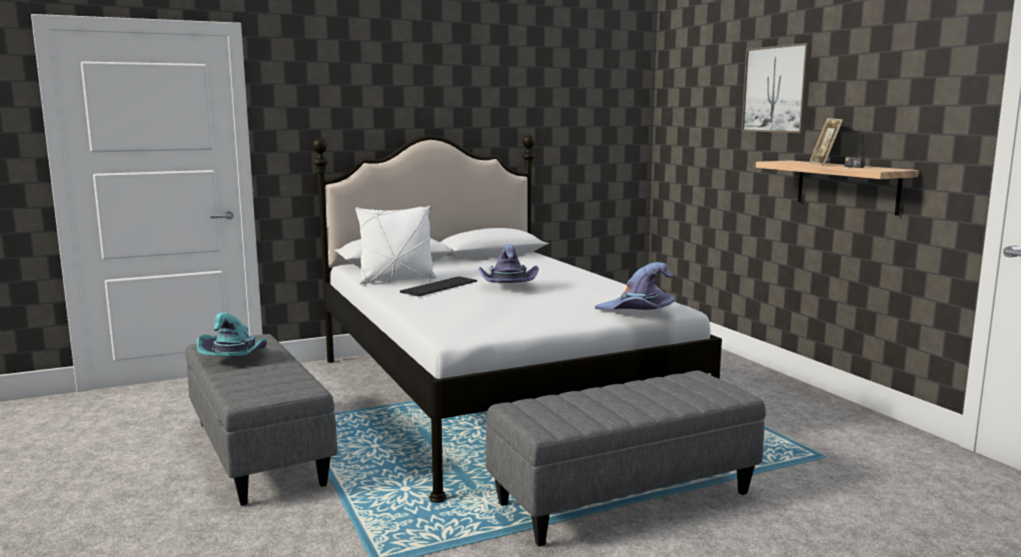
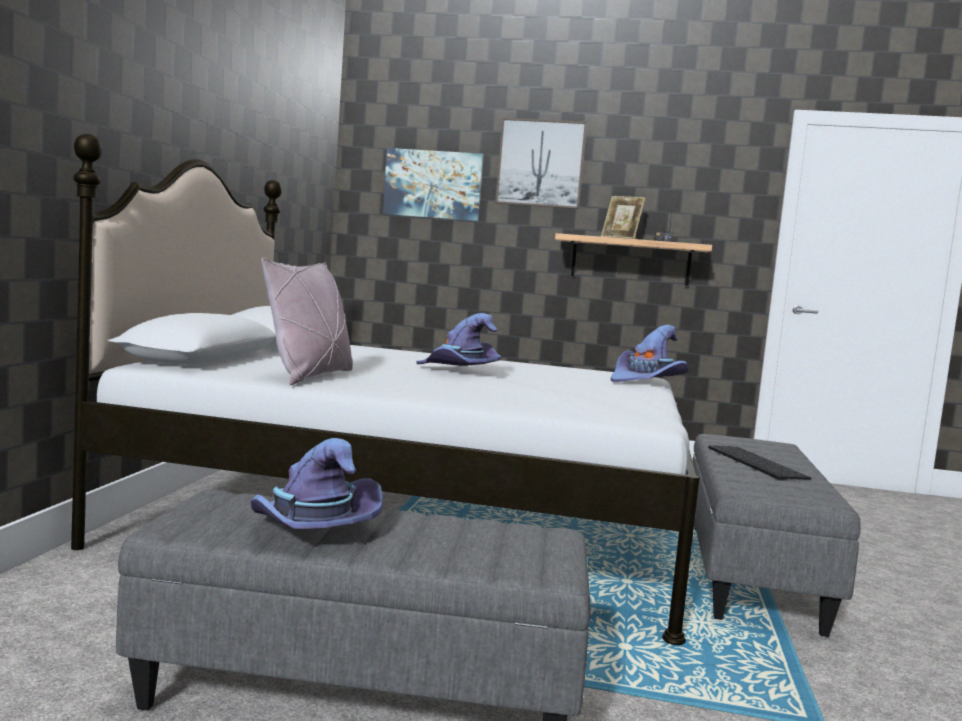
camera: 55 degrees left, 5 degrees down
(235, 358) = (311, 529): turquoise hat -> purple hat
(397, 280) = (310, 376): white pillow -> purple pillow
(439, 286) = (399, 377): keyboard -> keyboard (753, 462)
(706, 116) = (433, 184): none -> picture

